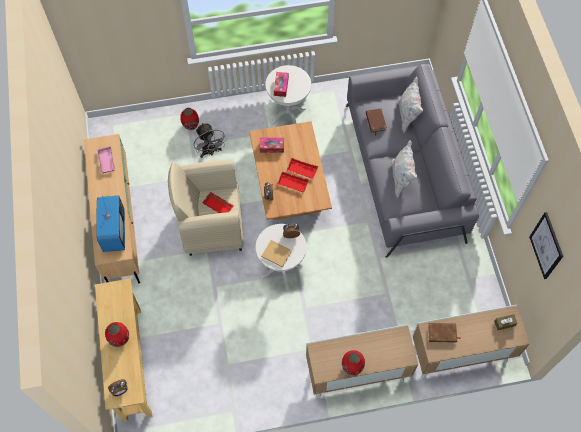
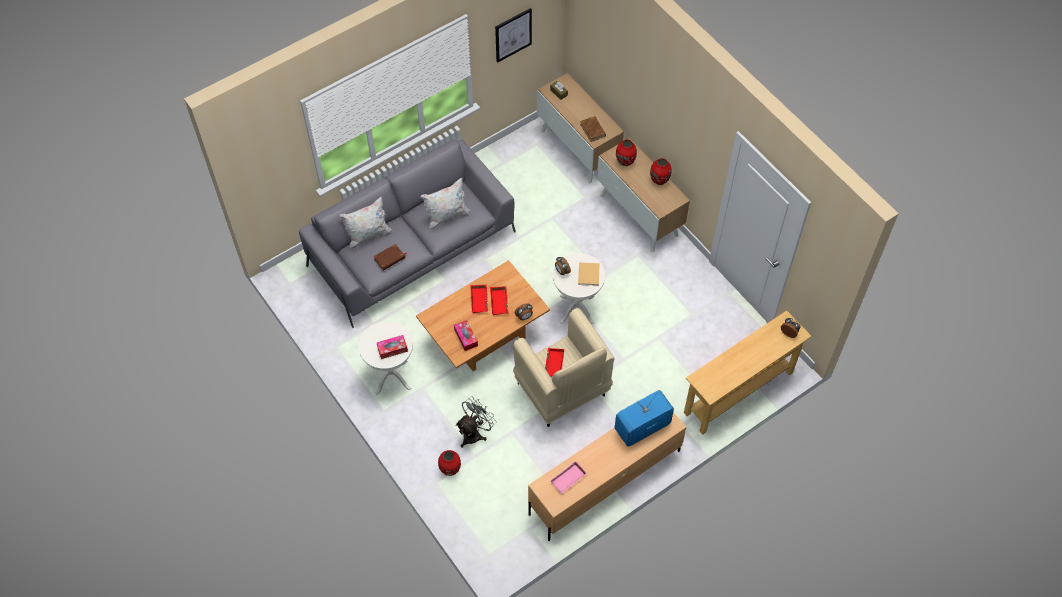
camera: 115 degrees left, 5 degrees down
(120, 339) = (746, 356): red vase -> red vase (625, 161)

